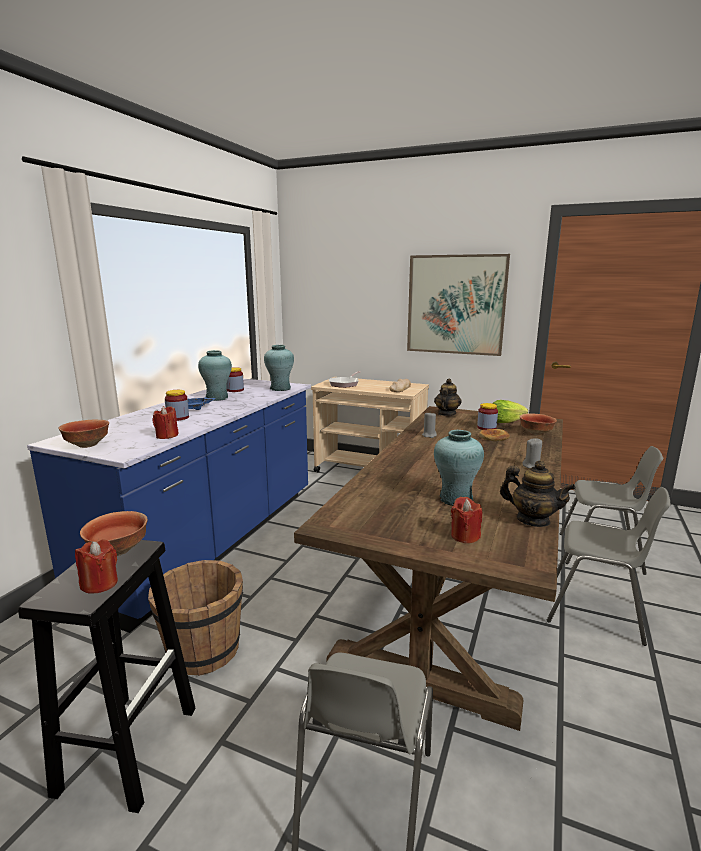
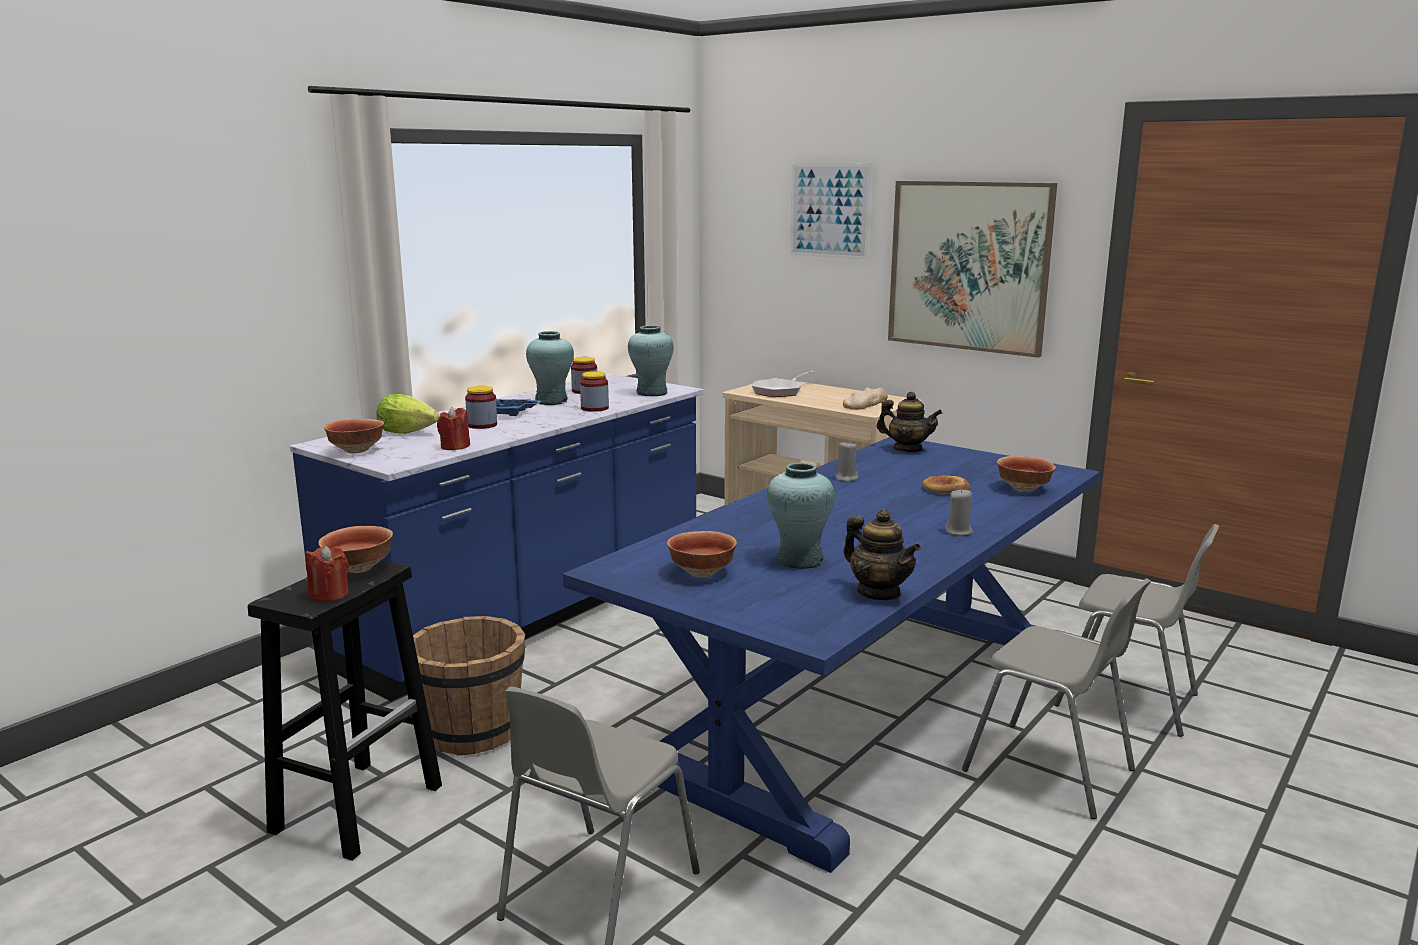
camera: 15 degrees right, 0 degrees up
(366, 275) = (829, 210): none -> picture
(397, 518) = (700, 573): none -> bowl
(446, 414) = (907, 449): teapot -> teapot turned 75 degrees clockwise
(456, 581) = (858, 704): brown dining table -> blue dining table
(465, 536) = (768, 599): red candle -> none
(486, 428) = (950, 474): jar -> jar (594, 408)
(505, 422) = (992, 468): lettuce -> lettuce (406, 432)

